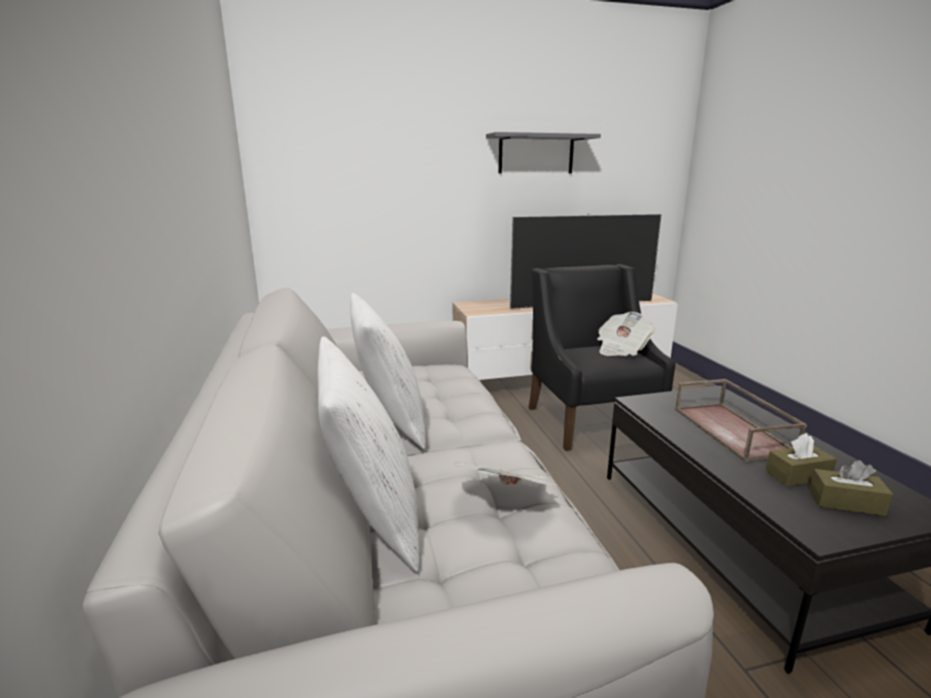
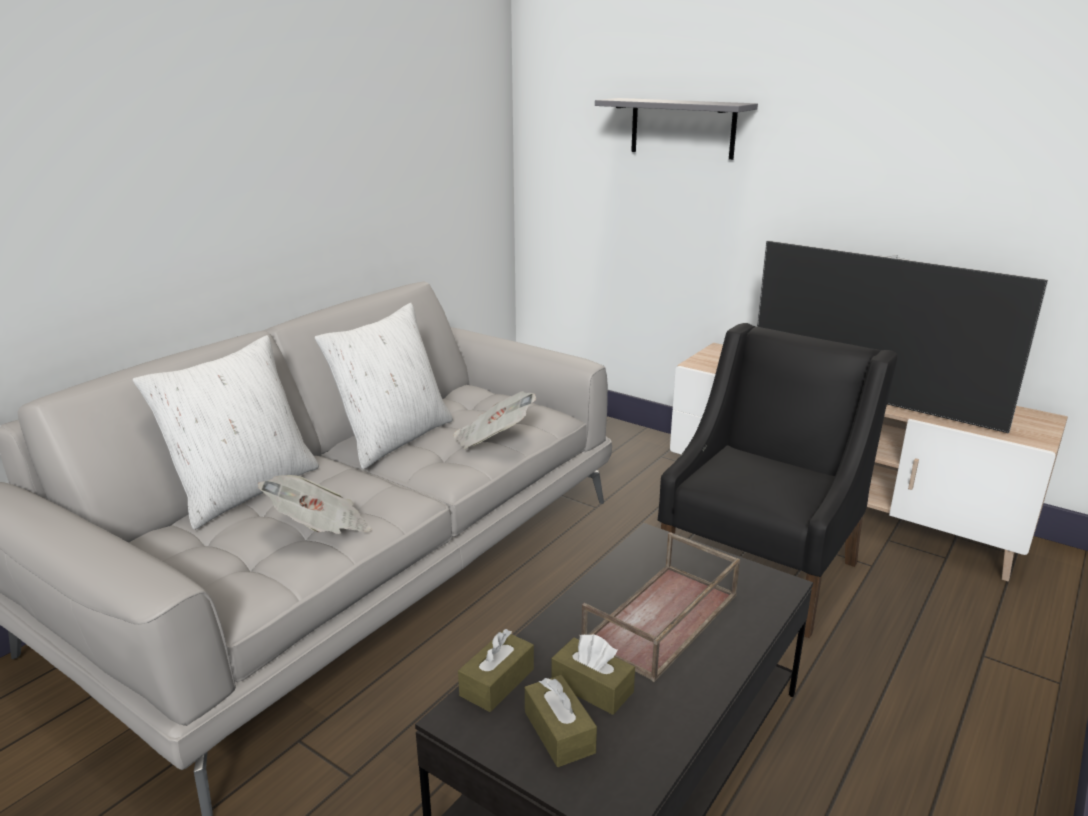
camera: 50 degrees right, 5 degrees up
(536, 154) = (870, 143): grey shelf -> grey shelf (682, 128)
(621, 349) = (790, 479): newspaper -> newspaper (493, 440)
(777, 504) = (497, 682): none -> brown tissue box

